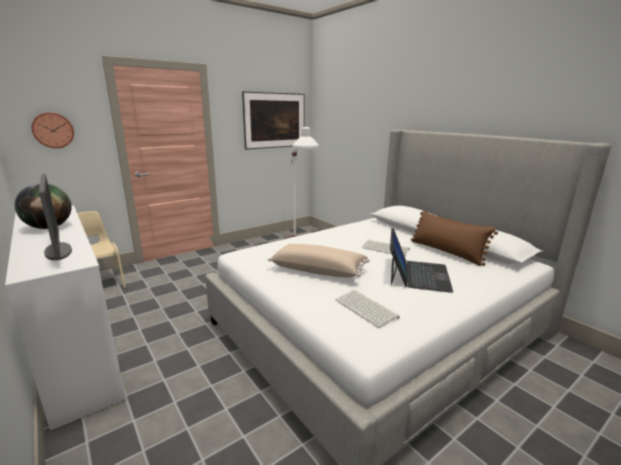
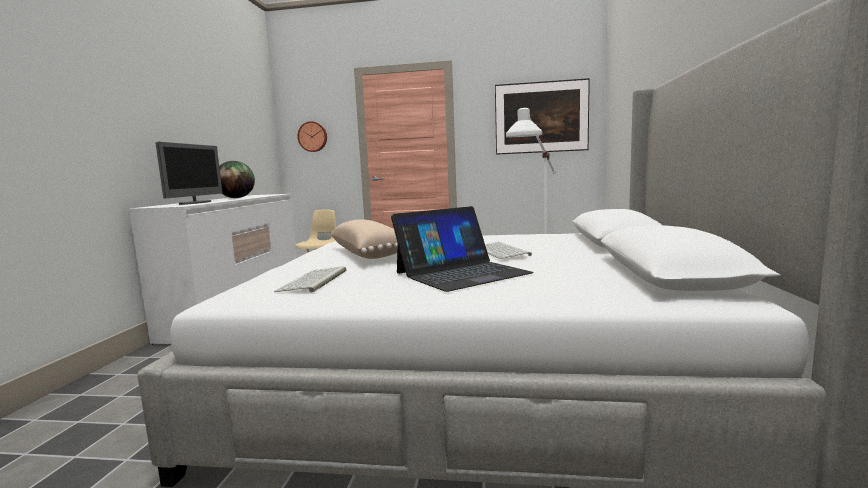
camera: 45 degrees right, 10 degrees down
(446, 252) = (588, 266): brown pillow -> none

